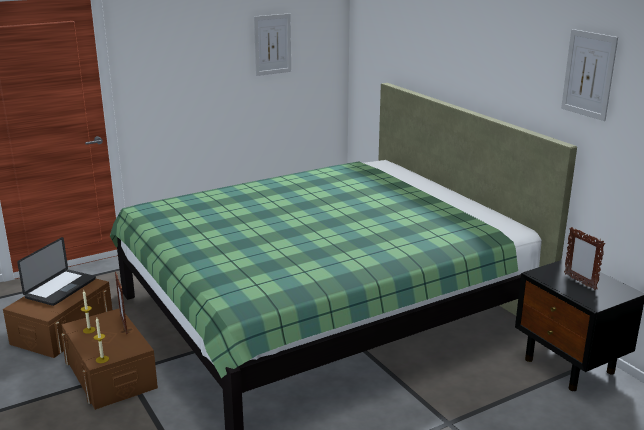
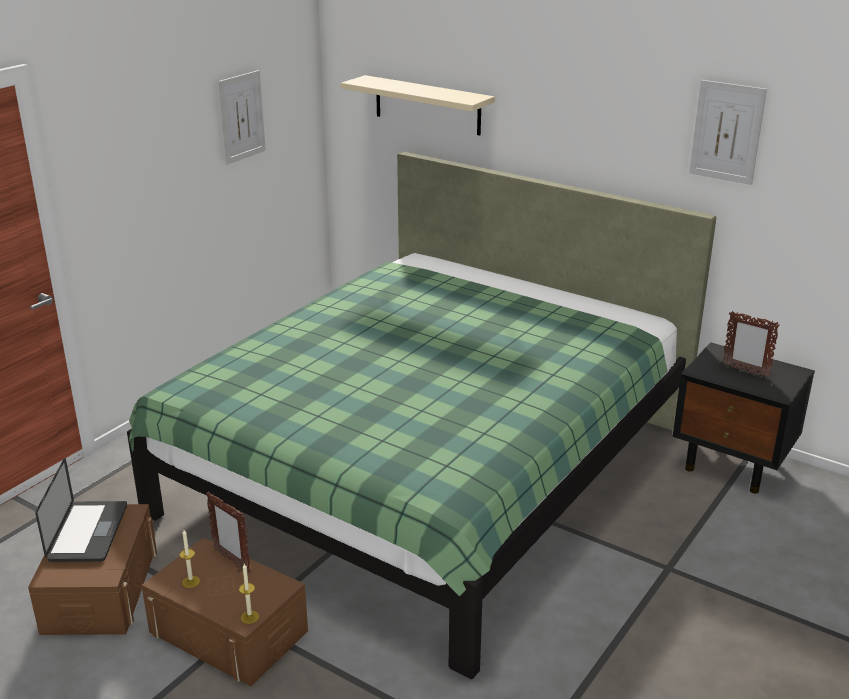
camera: 25 degrees left, 5 degrees up
(403, 48) = (427, 105): none -> beige shelf

